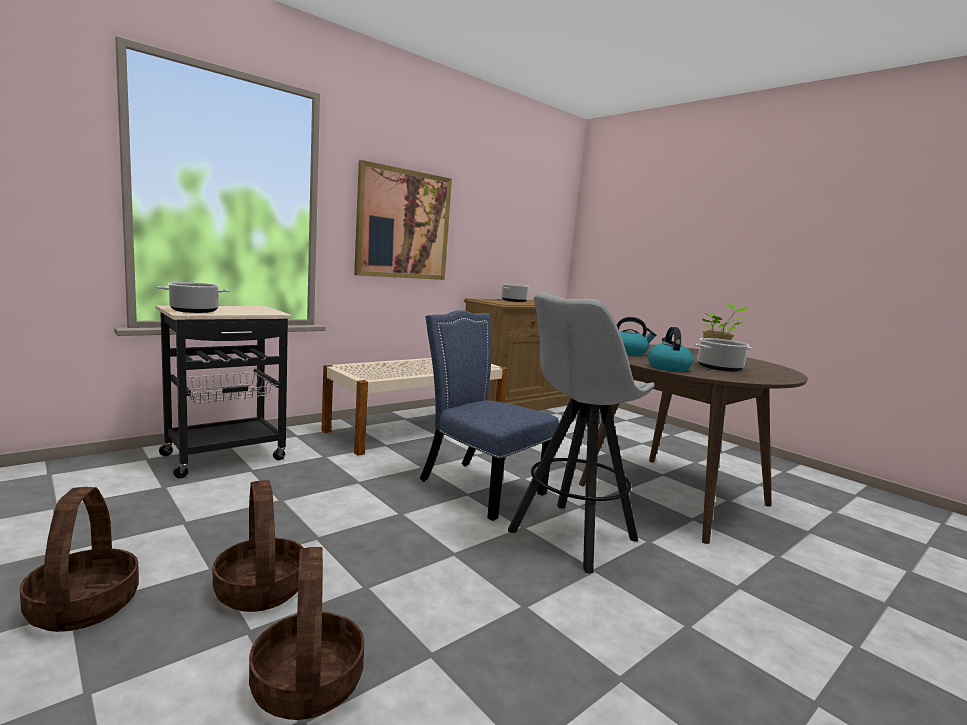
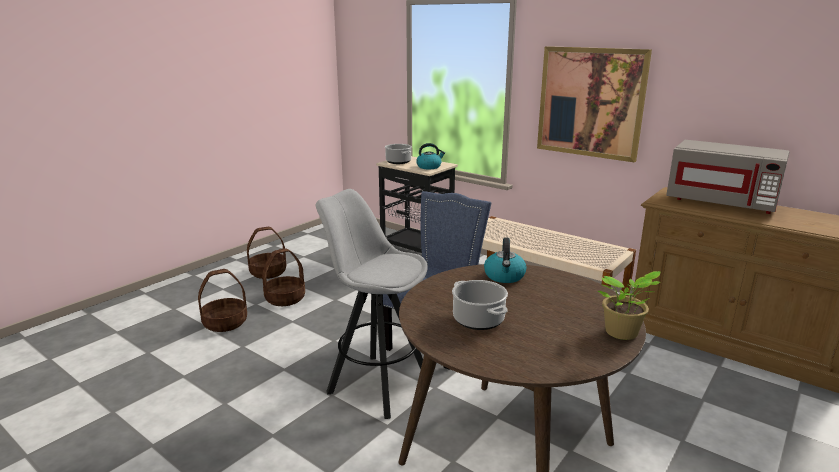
camera: 80 degrees right, 10 degrees up
(513, 301) = (721, 203): cooking pot -> grey microwave
(668, 367) = (436, 291): kettle -> kettle (429, 167)

